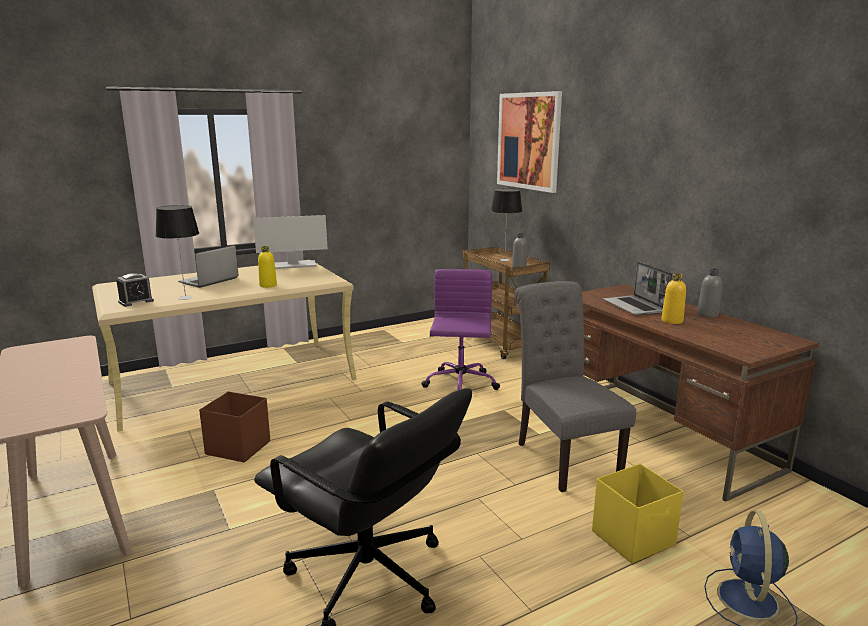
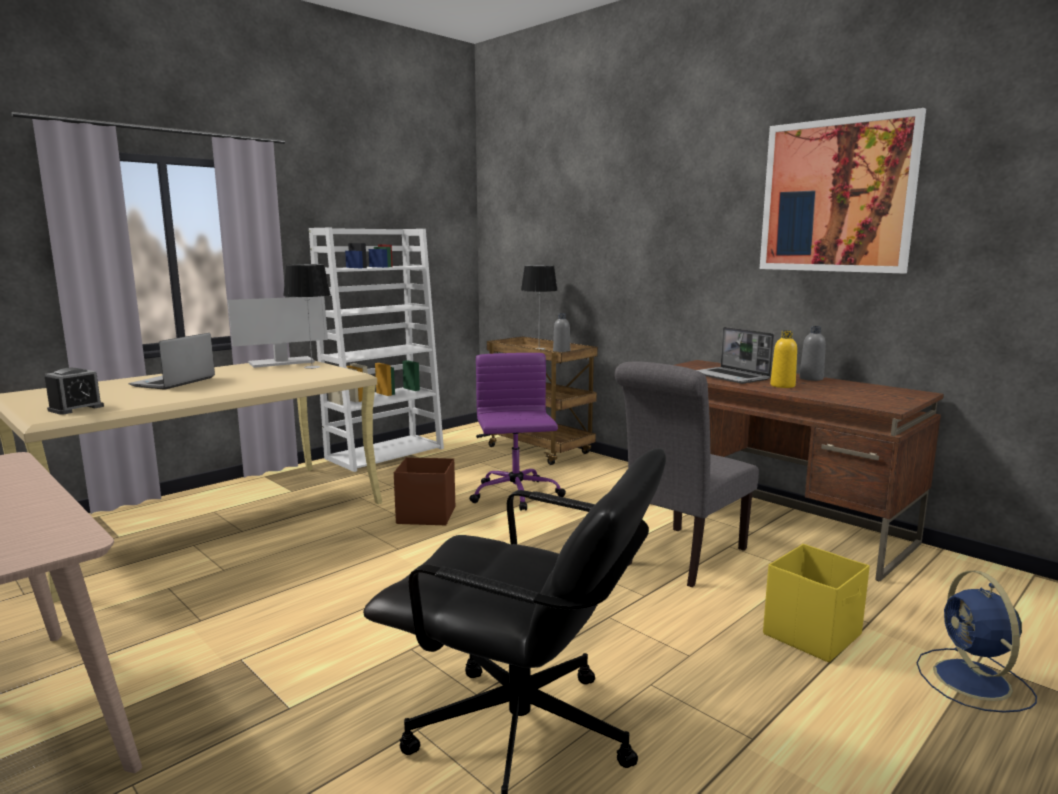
camera: 15 degrees left, 5 degrees down
(186, 297) = (152, 400): table lamp -> table lamp (312, 367)
(237, 447) = (253, 600): brown storage box -> brown storage box (425, 515)
(268, 285) = (264, 382): yellow bottle -> none
(378, 335) = (385, 453): none -> white bookcase
(528, 141) = (559, 209): picture -> picture (836, 196)
(563, 456) = (680, 558): grey chair -> grey chair turned 105 degrees counterclockwise

